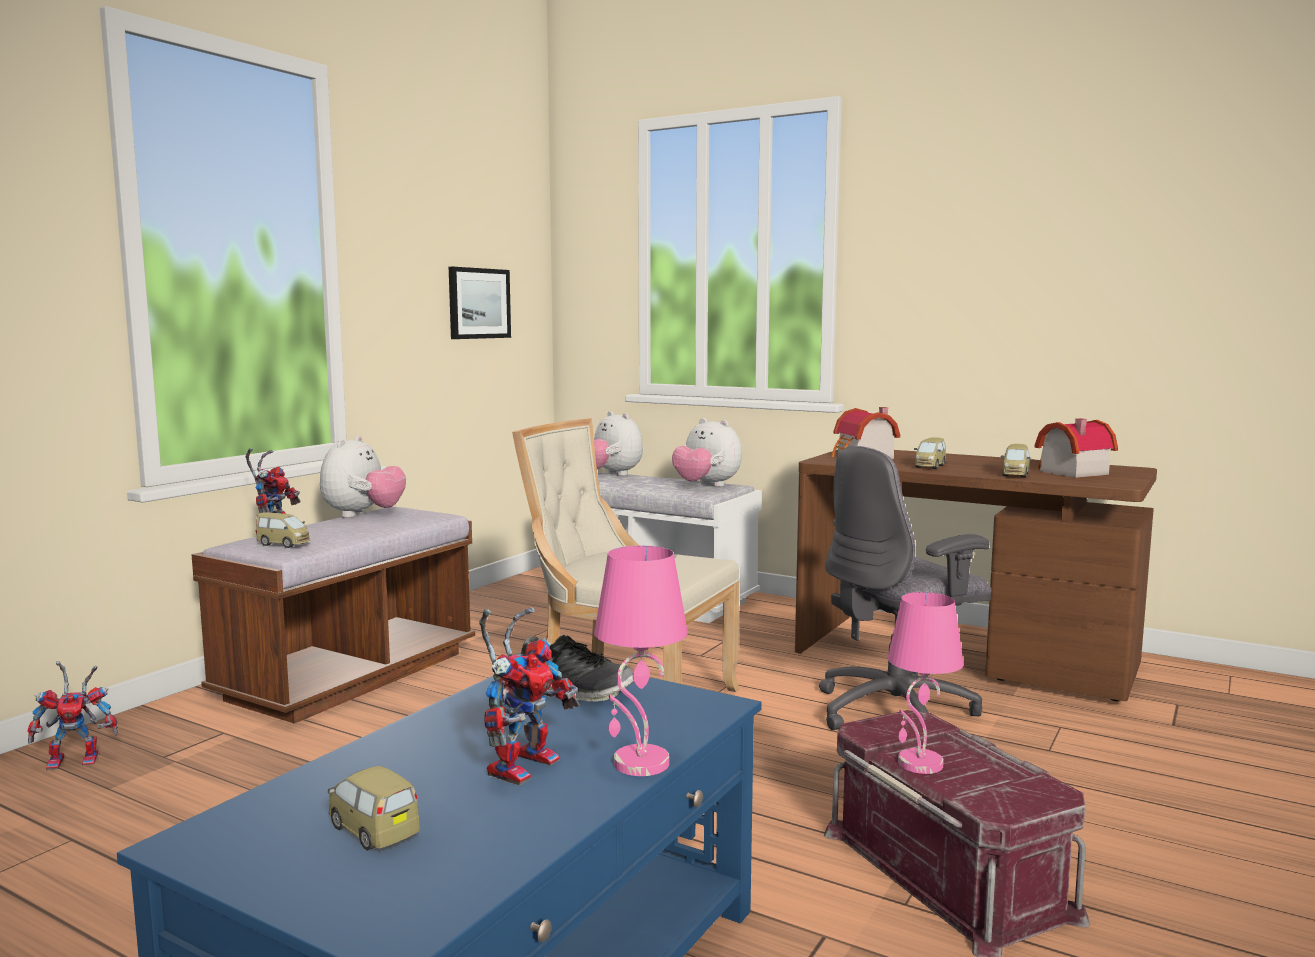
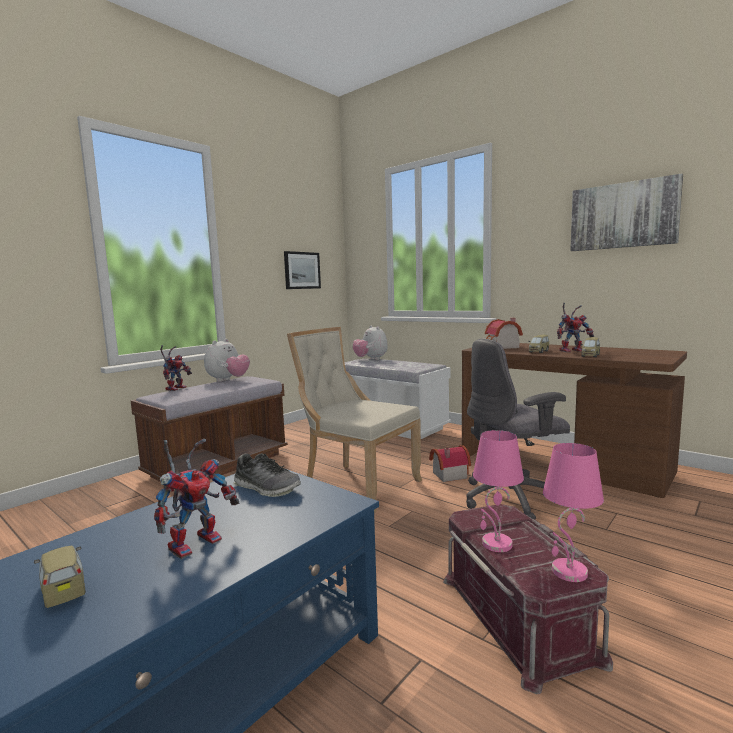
camera: 10 degrees right, 0 degrees up
(79, 760) = (64, 507): toy robot -> toy robot (572, 350)
(283, 544) = (173, 395): toy car -> none
(640, 764) = (270, 546): pink table lamp -> pink table lamp (568, 572)
(706, 486) = (418, 365): plush toy -> none
(1059, 242) = (623, 215): none -> picture
(1069, 472) = (626, 354): toy house -> toy house (447, 474)

